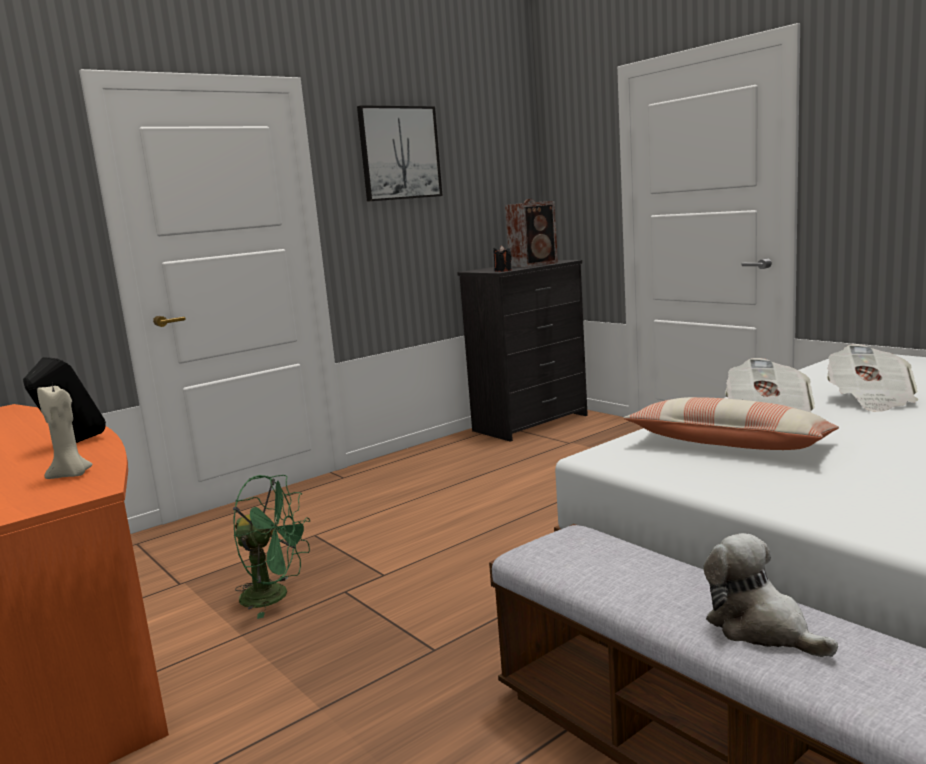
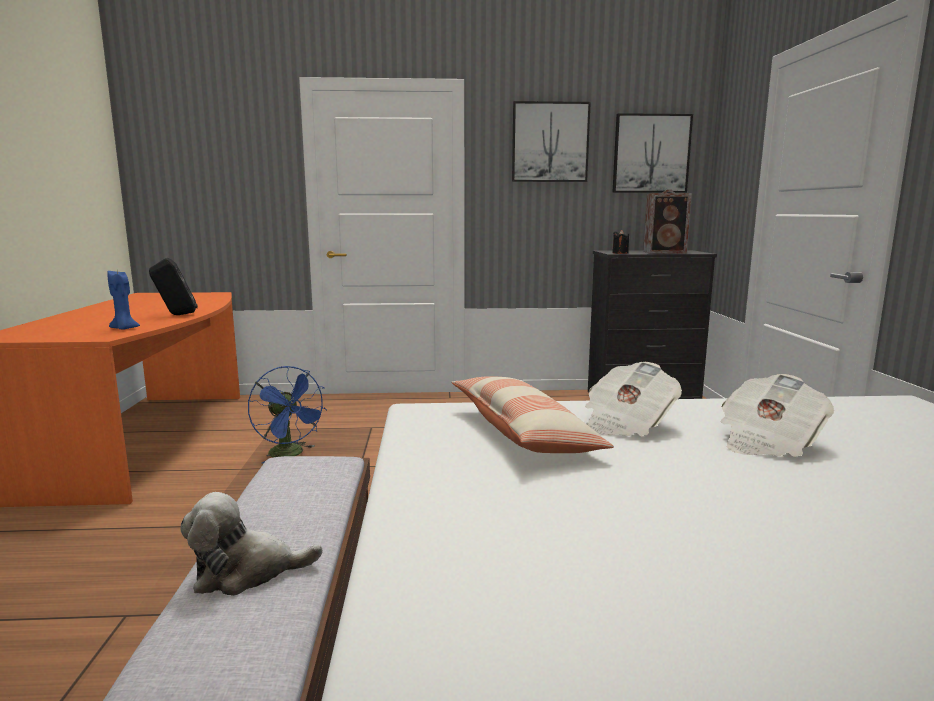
camera: 35 degrees right, 0 degrees up
(71, 475) = (124, 329): beige candle -> blue candle
(275, 596) = (291, 454): green fan -> blue fan
(491, 162) = (651, 154): none -> picture
(761, 628) = (246, 572): plush toy -> plush toy turned 105 degrees counterclockwise

